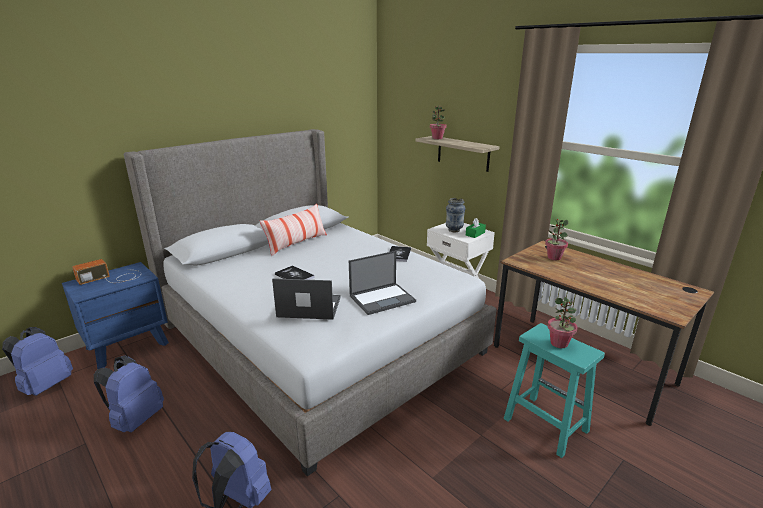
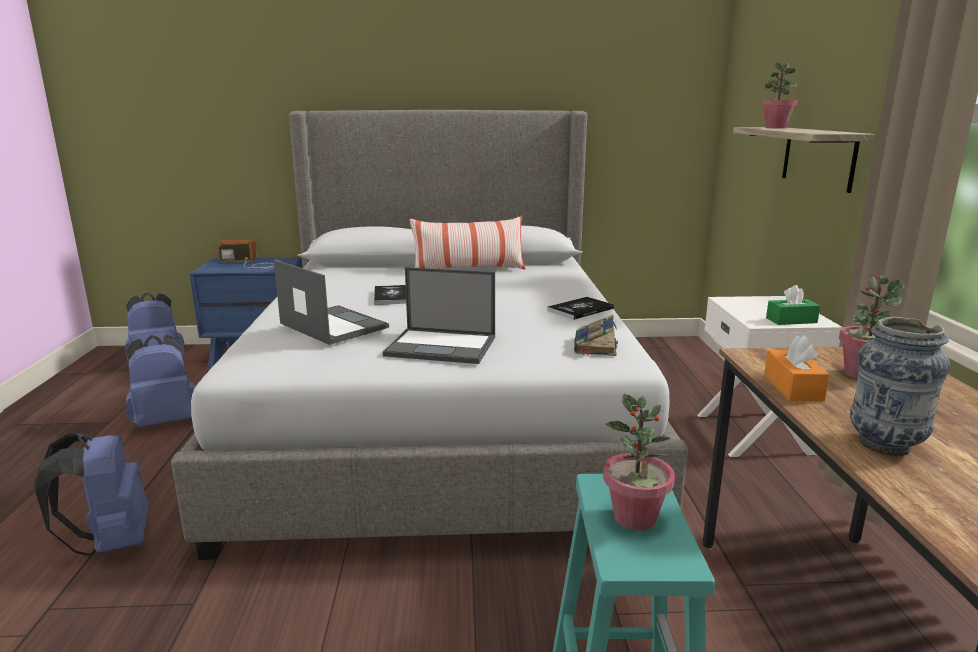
camera: 40 degrees right, 5 degrees down
(441, 274) = (595, 347): none -> book
(454, 230) = (757, 307): vase -> vase (885, 444)
(547, 271) = (793, 387): none -> orange tissue box

